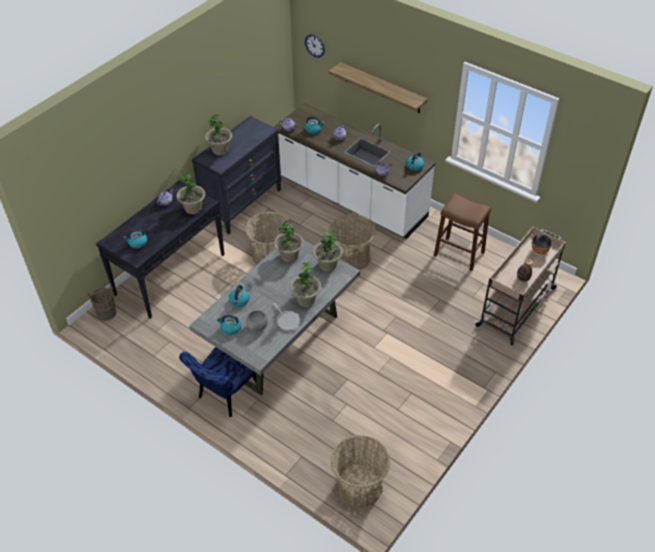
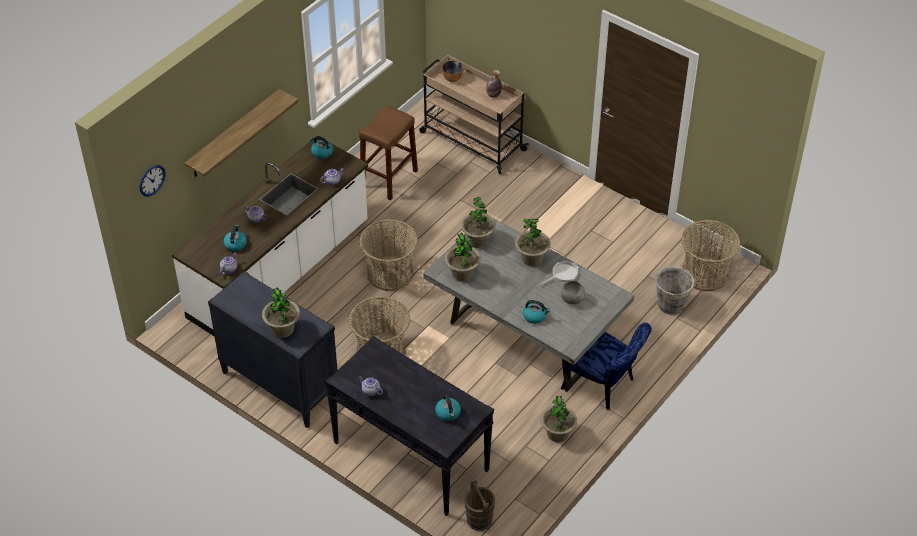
camera: 90 degrees left, 0 degrees up
(193, 208) = (384, 361): potted plant -> potted plant (557, 434)
(230, 328) = (576, 322): kettle -> none
(317, 453) = (671, 305): none -> grey bucket

